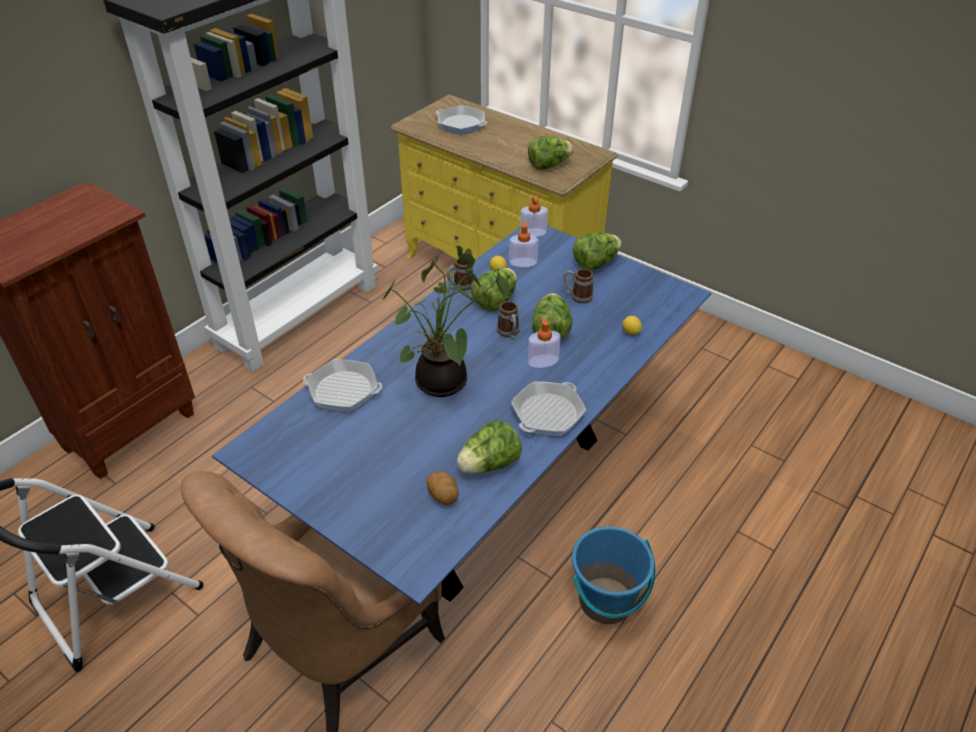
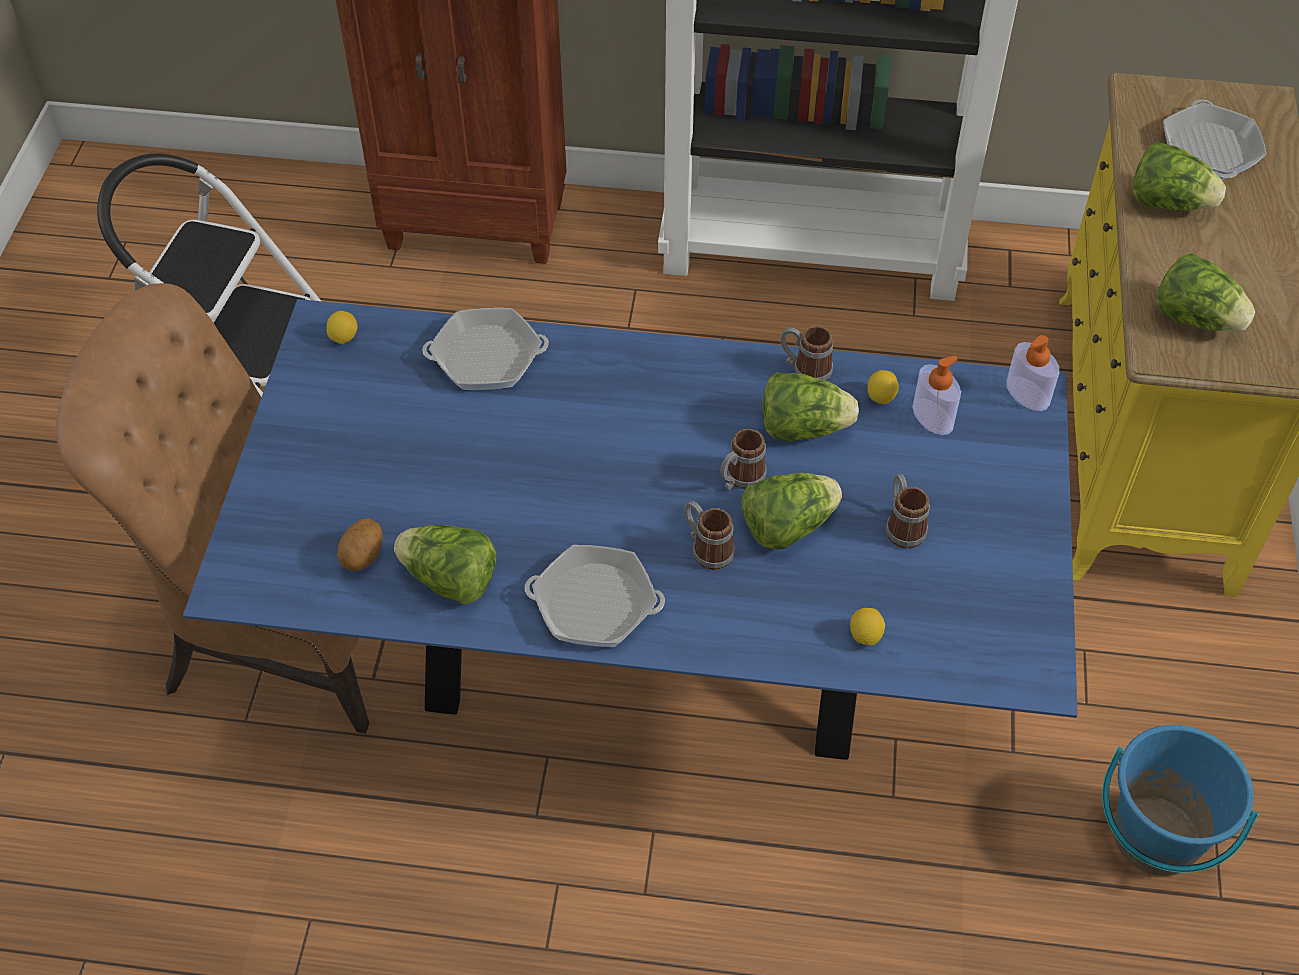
camera: 60 degrees right, 10 degrees up
(267, 445) = (343, 337): none -> lemon
(343, 390) = (486, 357): frying pan -> frying pan turned 75 degrees counterclockwise
(444, 384) = (572, 456): potted plant -> none
(543, 361) = (707, 548): soap dispenser -> mug
(595, 263) = (1015, 514): lettuce -> lettuce (1168, 203)
(606, 601) = (537, 907): blue bucket -> blue bucket (1155, 837)

